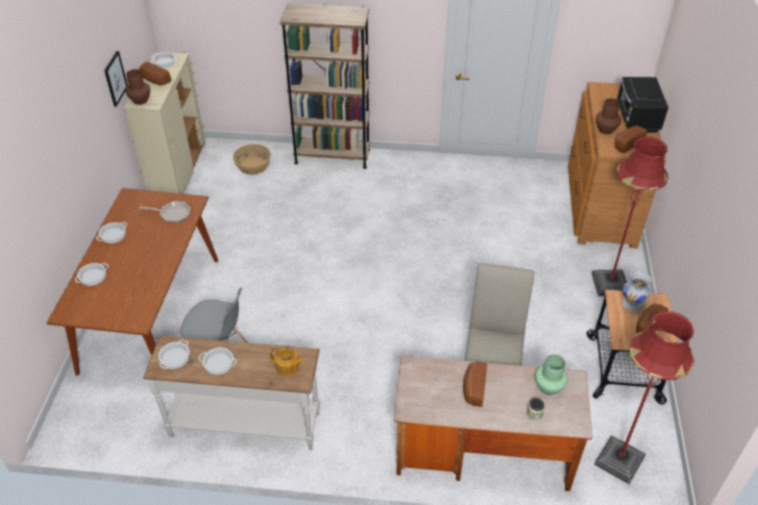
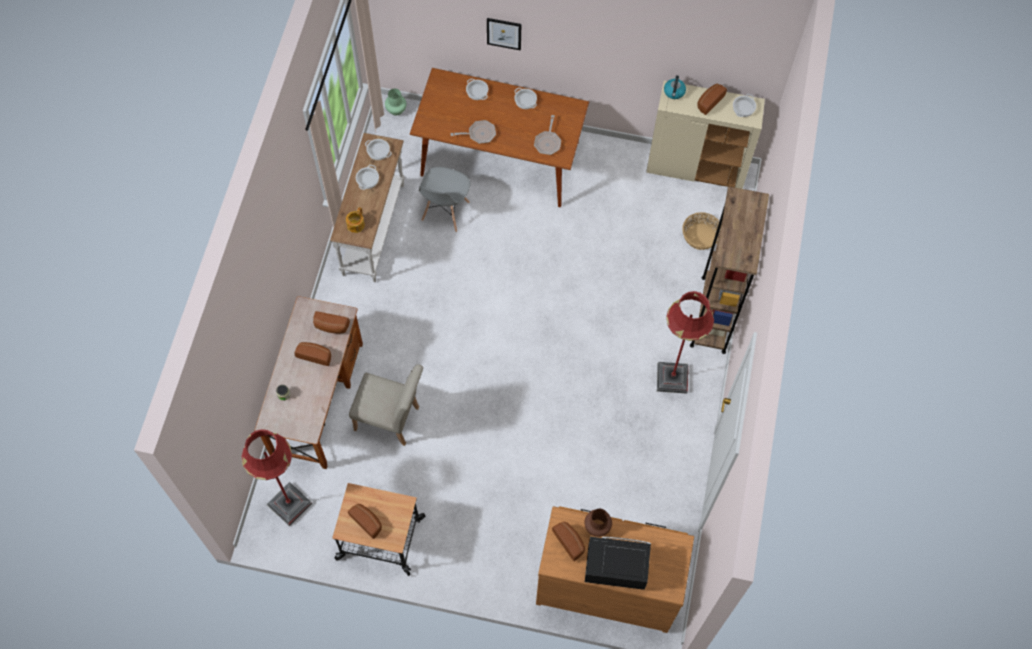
camera: 95 degrees right, 20 degrees up
(115, 78) = (669, 60): picture -> picture (504, 33)
(140, 100) = (674, 92): brown vase -> kettle
(155, 269) = (479, 134): none -> frying pan
(432, 378) = (331, 327): none -> bread
(549, 387) = (306, 411): green vase -> green vase (396, 110)
(610, 284) = (487, 558): red floor lamp -> red floor lamp (672, 378)
(632, 304) = (394, 516): white vase -> none

